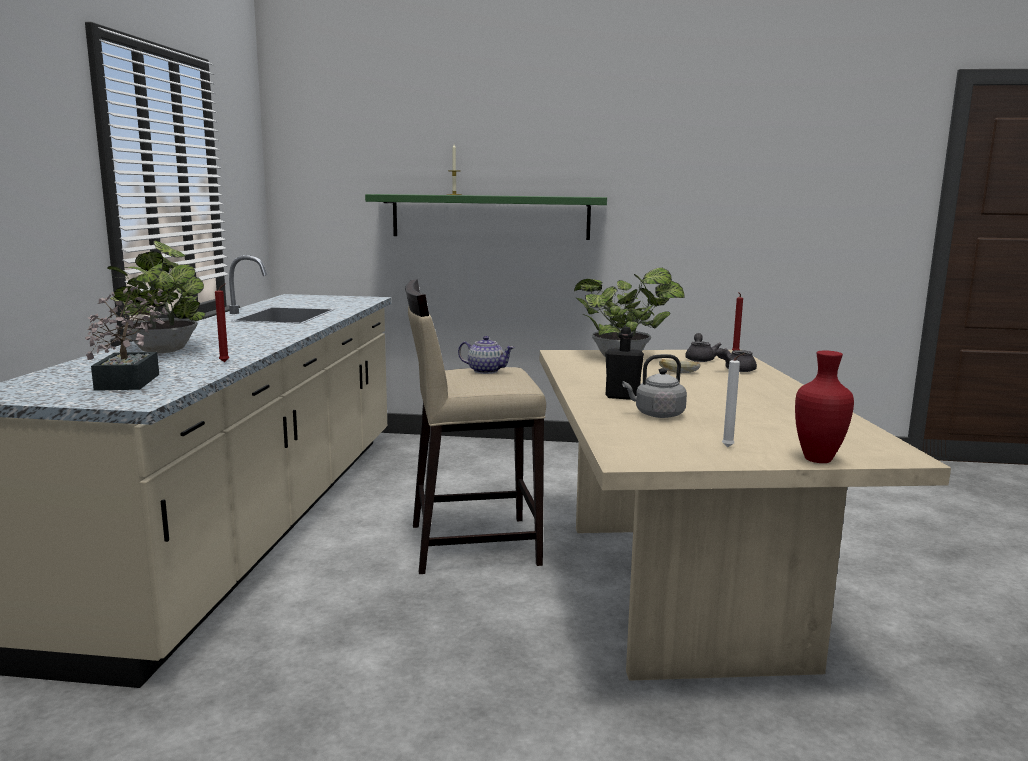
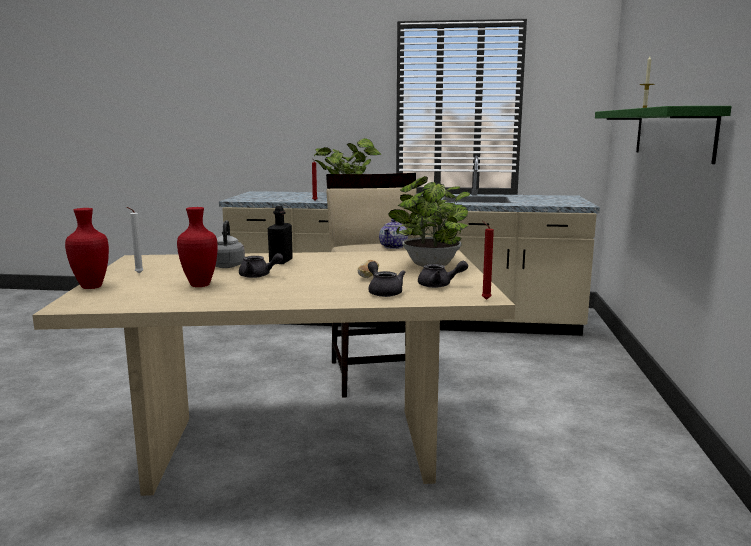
camera: 90 degrees right, 0 degrees up
(132, 380) = (277, 197): potted plant -> none
(703, 401) = (258, 276): none -> grey teapot
(761, 417) = (201, 285): none -> red vase

